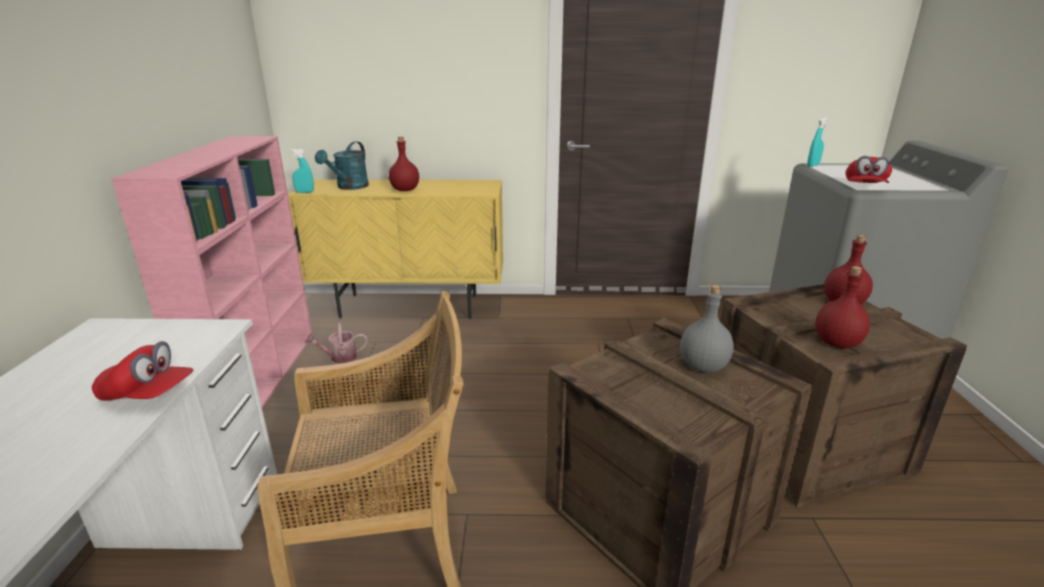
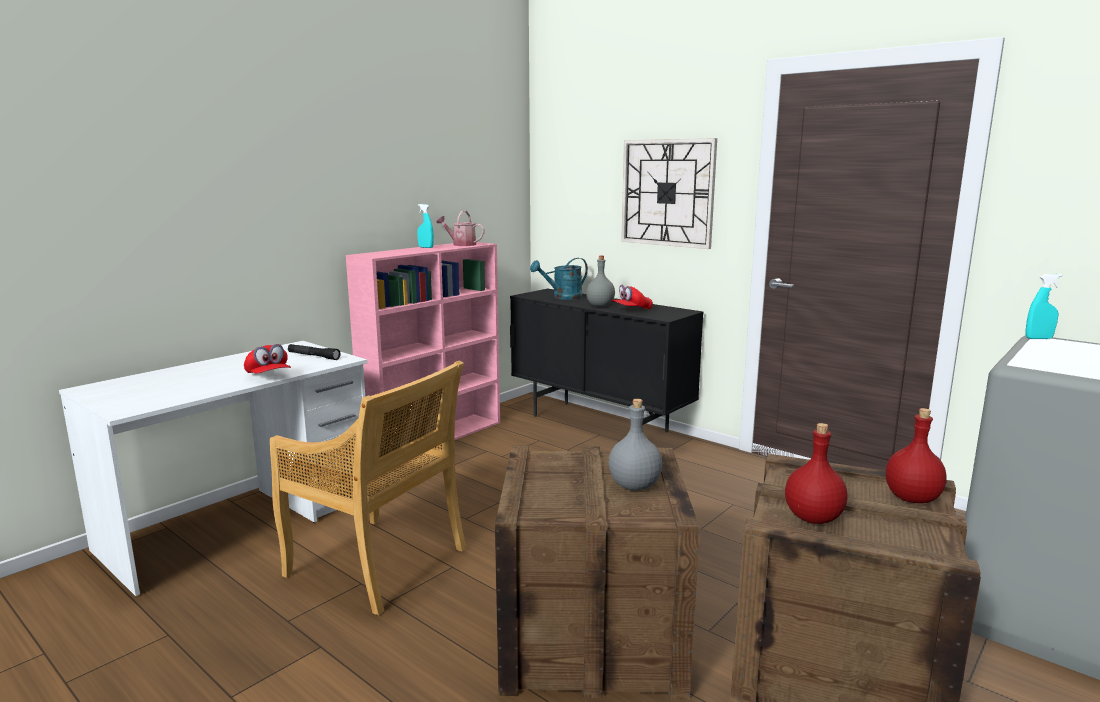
camera: 40 degrees right, 10 degrees down
(161, 338) = (313, 356): none -> black flashlight
(305, 192) = (525, 296): turquoise spray bottle -> turquoise spray bottle (425, 247)
(339, 357) = (500, 442): watering can -> watering can (461, 244)
(405, 190) = (600, 305): red bottle -> grey bottle
(410, 306) = (599, 424): yellow cabinet -> black cabinet
(450, 64) = (667, 193): none -> wall clock
(864, 187) = (1027, 365): red cap -> red cap (631, 310)

